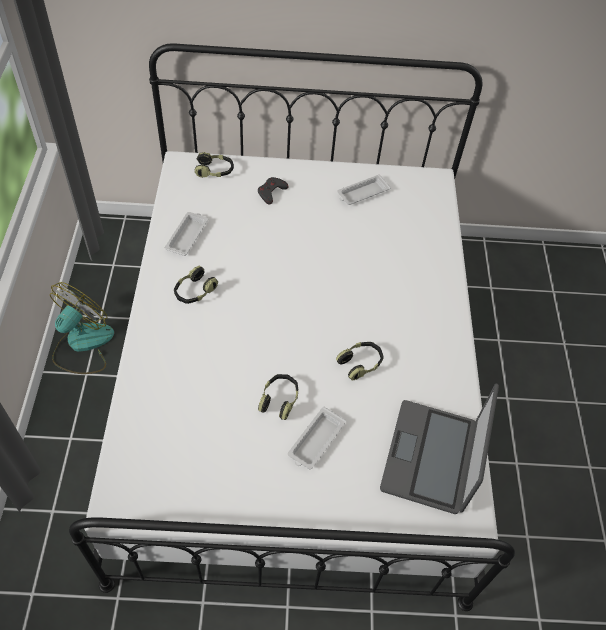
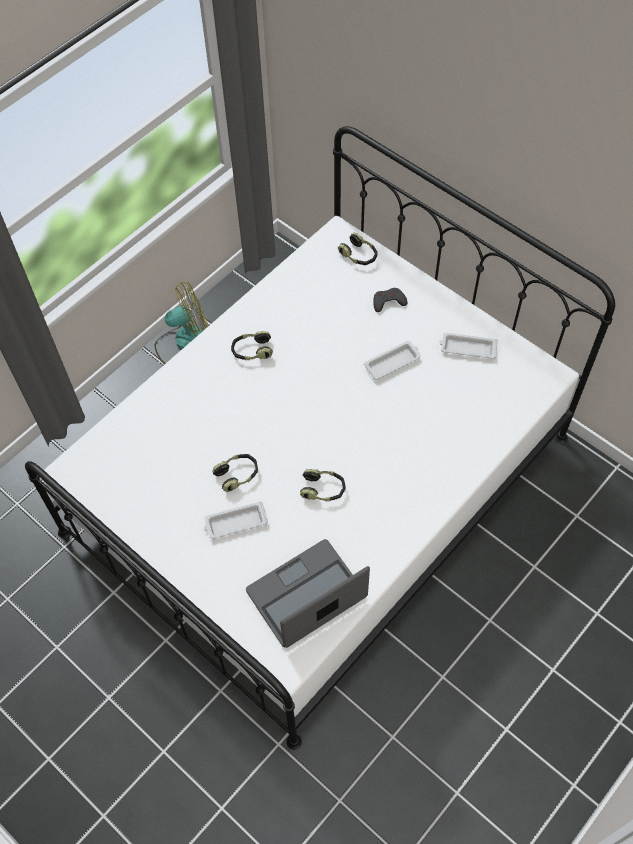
camera: 45 degrees right, 5 degrees up
(187, 235) = (287, 301): white tray -> white tray (393, 362)

